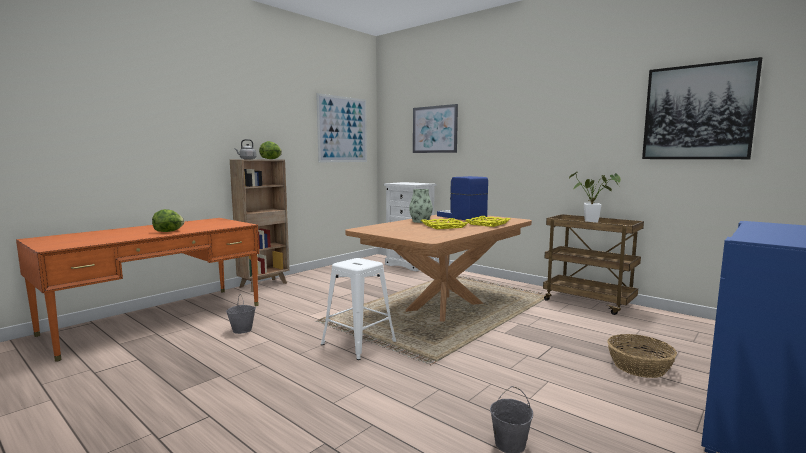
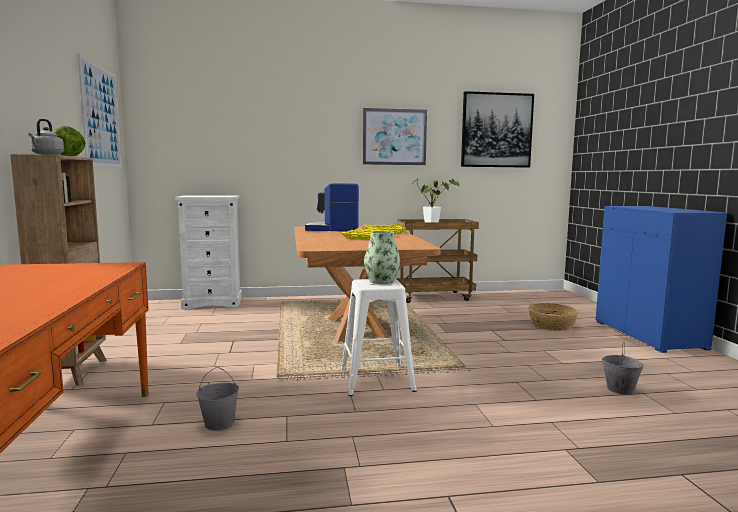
camera: 50 degrees left, 0 degrees up
(169, 231) = (51, 290): lettuce -> none
(420, 221) = (322, 236): vase -> vase (381, 281)
(434, 129) = (232, 127): picture -> picture (394, 137)

